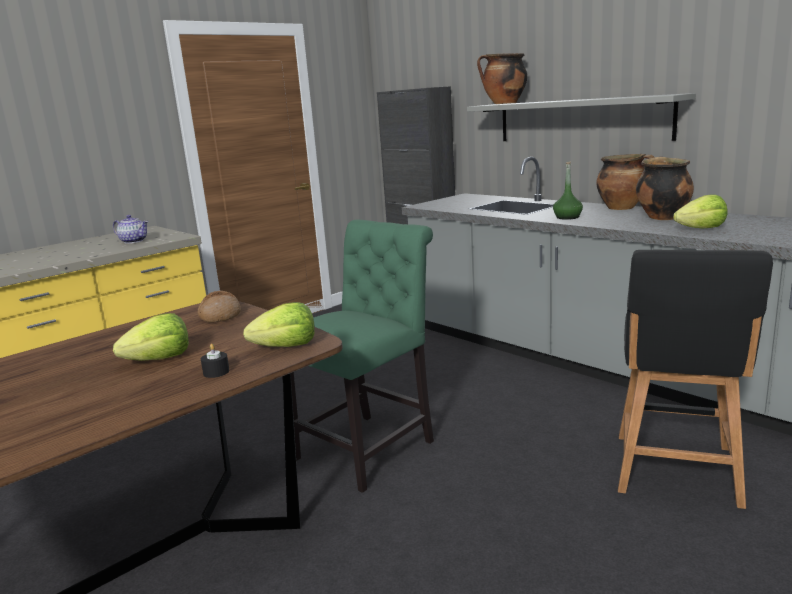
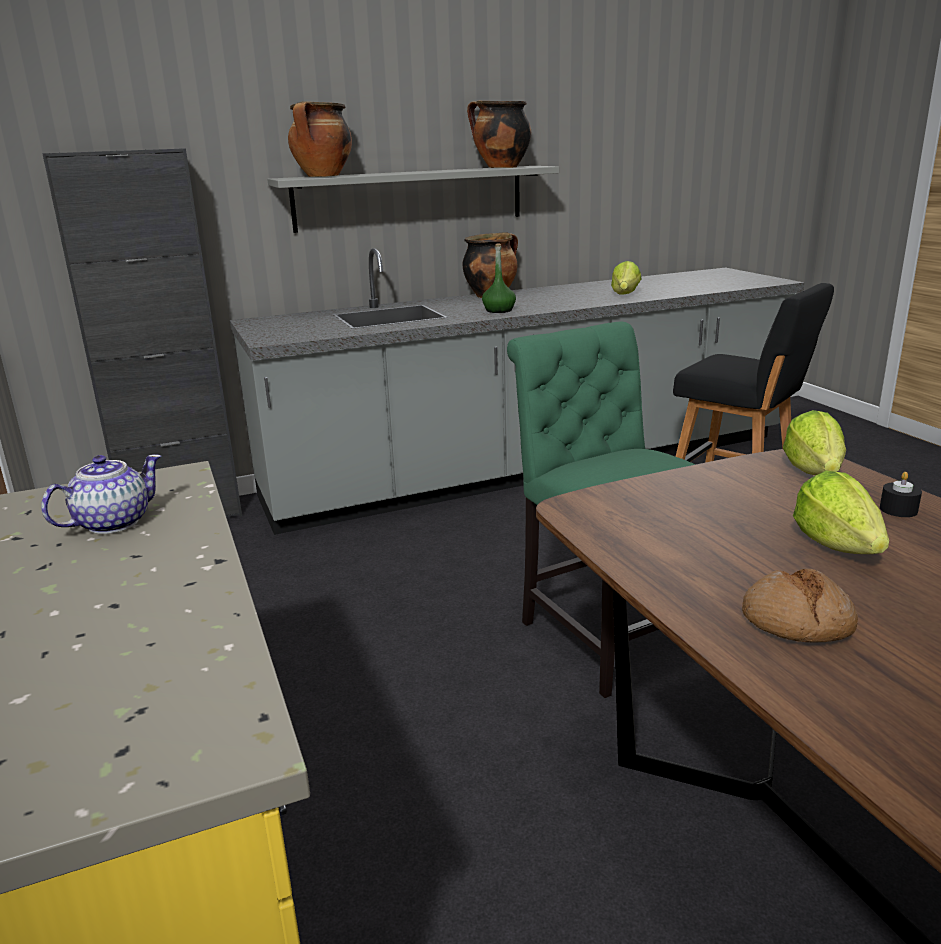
camera: 70 degrees left, 5 degrees up
(220, 316) = (644, 505): bread -> bread (797, 622)
(661, 217) = (559, 294): cooking pot -> cooking pot (500, 167)

